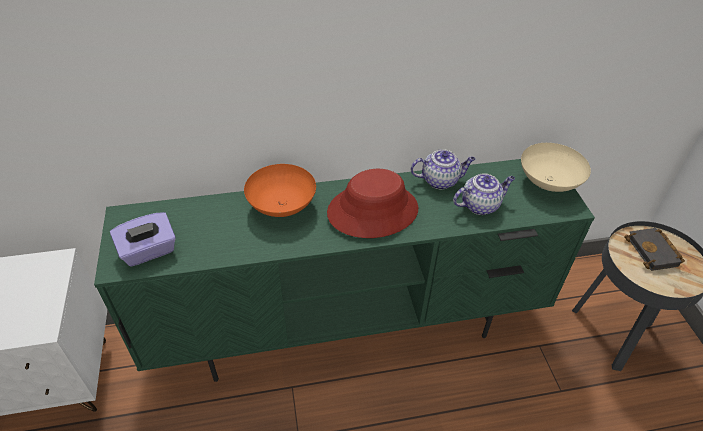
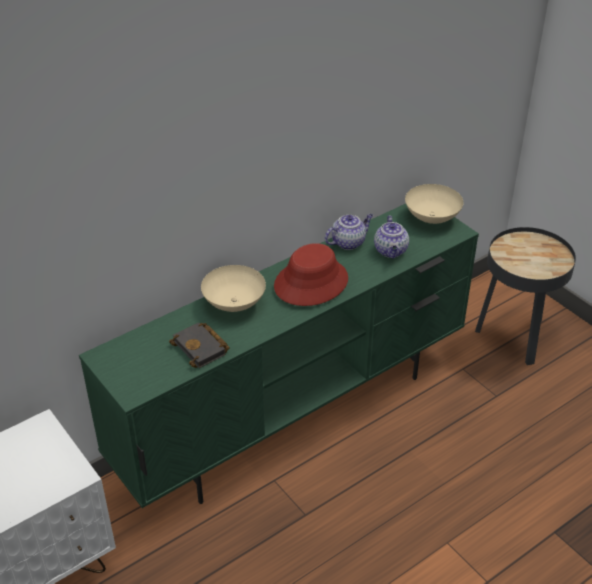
camera: 25 degrees left, 5 degrees down
(149, 251) = (150, 373): purple tissue box -> none
(283, 206) = (235, 303): orange bowl -> beige bowl
(480, 205) = (391, 251): teapot -> teapot turned 135 degrees clockwise
(654, 252) = (526, 251): black book -> black book (202, 348)

